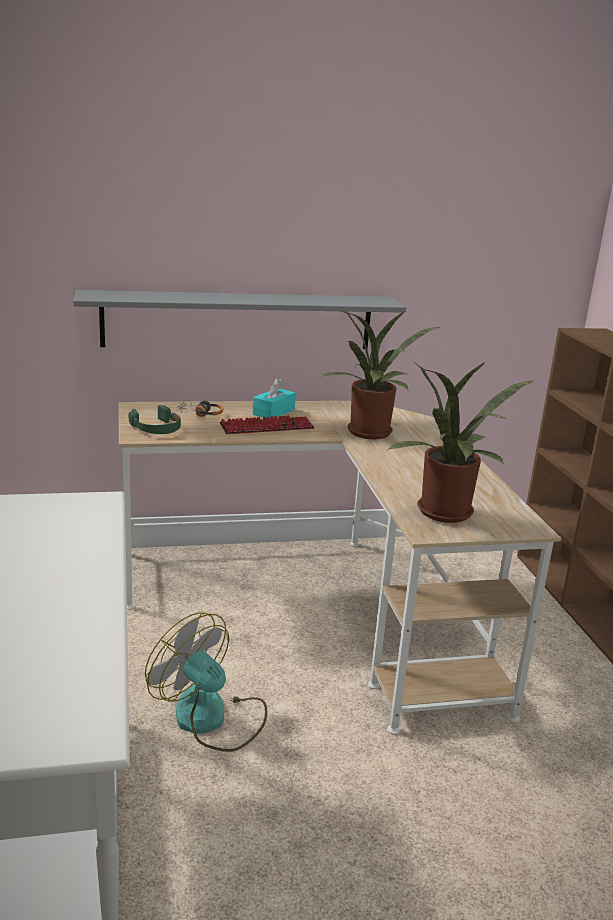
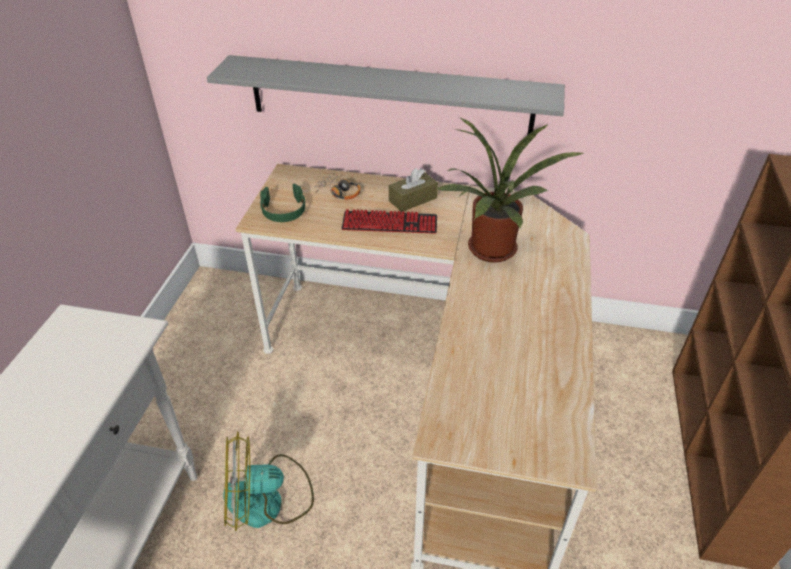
camera: 25 degrees right, 20 degrees up
(211, 719) = (268, 500): fan -> fan turned 75 degrees counterclockwise
(273, 412) = (413, 199): turquoise tissue box -> brown tissue box
(447, 515) = (484, 414): potted plant -> none

